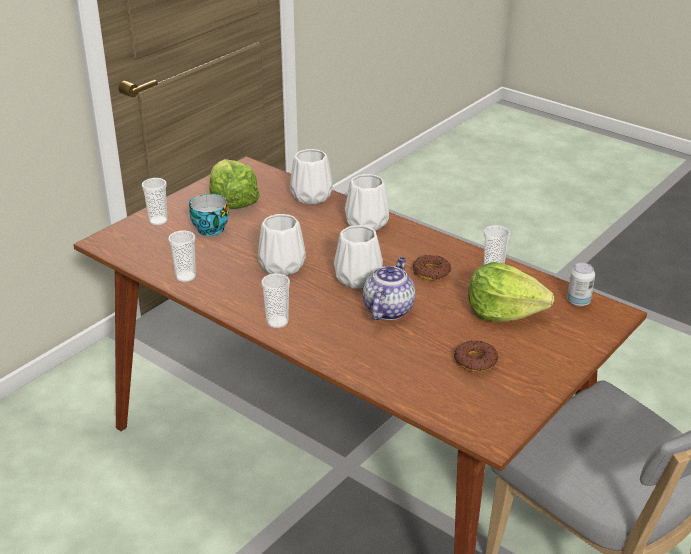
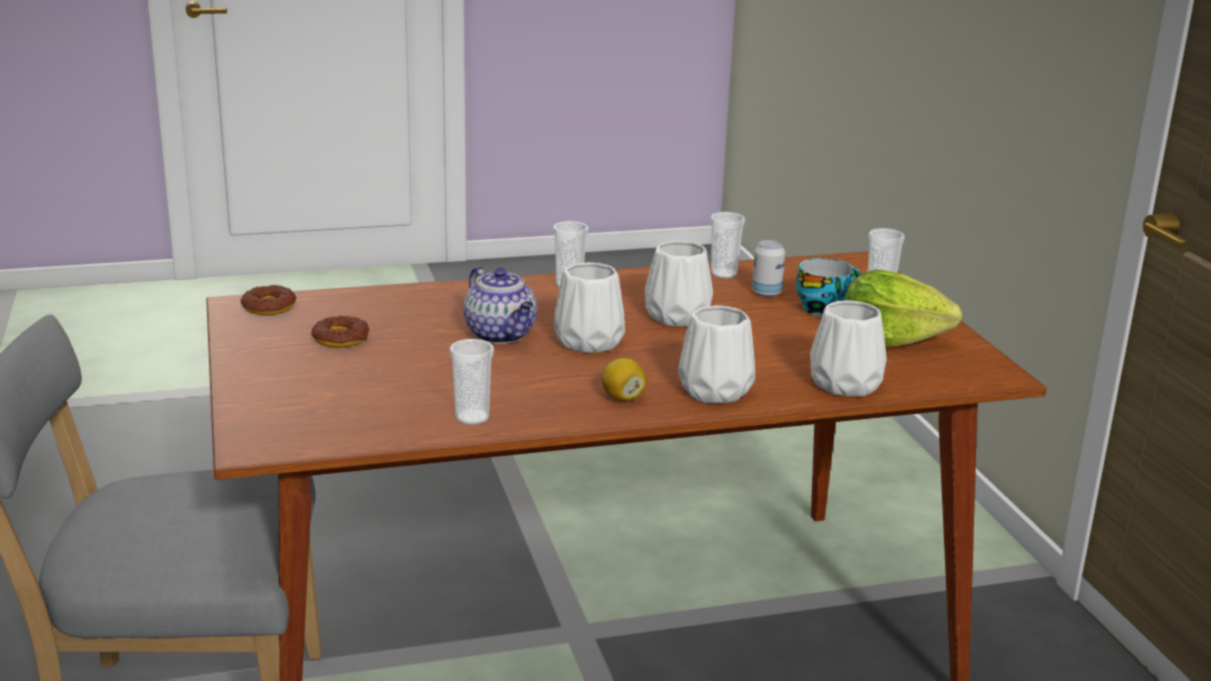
camera: 125 degrees right, 10 degrees down
(410, 242) = (622, 398): none -> lemon
(431, 272) = (534, 382): donut -> donut (268, 307)
(504, 311) = (385, 387): lettuce -> none
(578, 301) = (317, 437): can -> can (766, 293)

